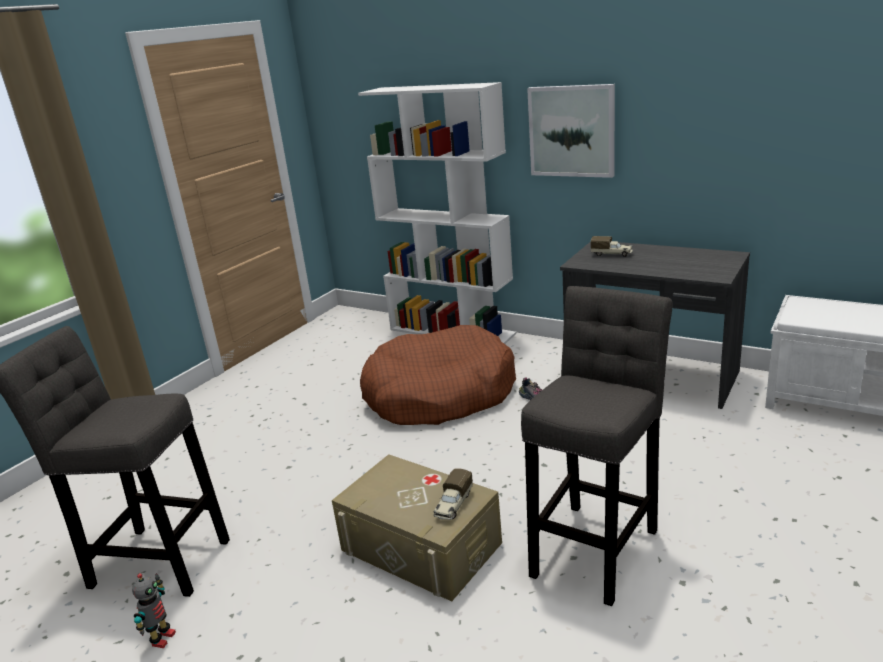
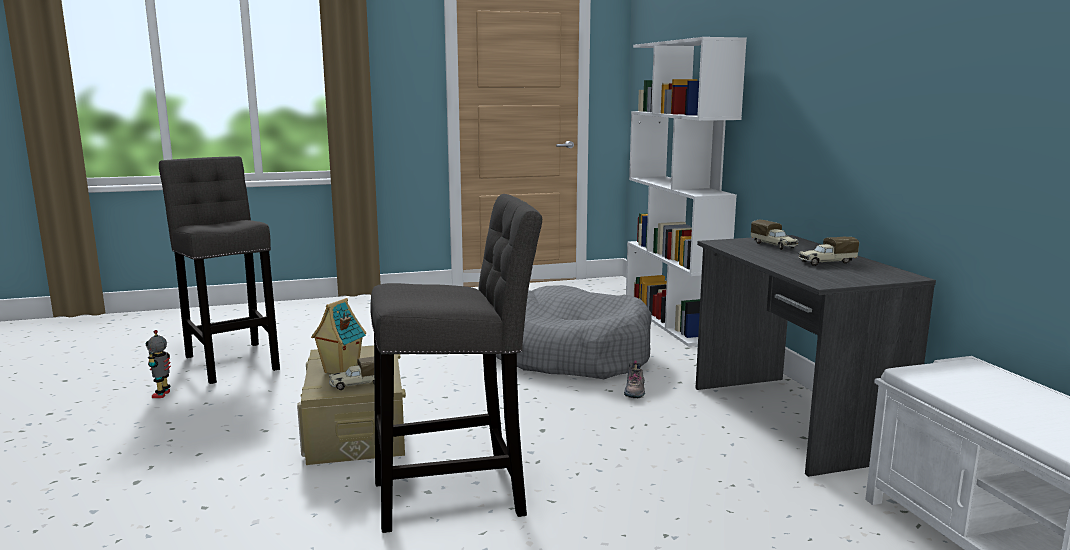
camera: 40 degrees right, 10 degrees down
(162, 638) = (163, 394): toy robot -> toy robot turned 120 degrees clockwise
(409, 503) = (340, 371): none -> toy house
(439, 394) = (569, 354): brown dog bed -> grey dog bed
(572, 131) = (795, 97): picture -> none
(674, 259) = (826, 262): none -> toy truck

